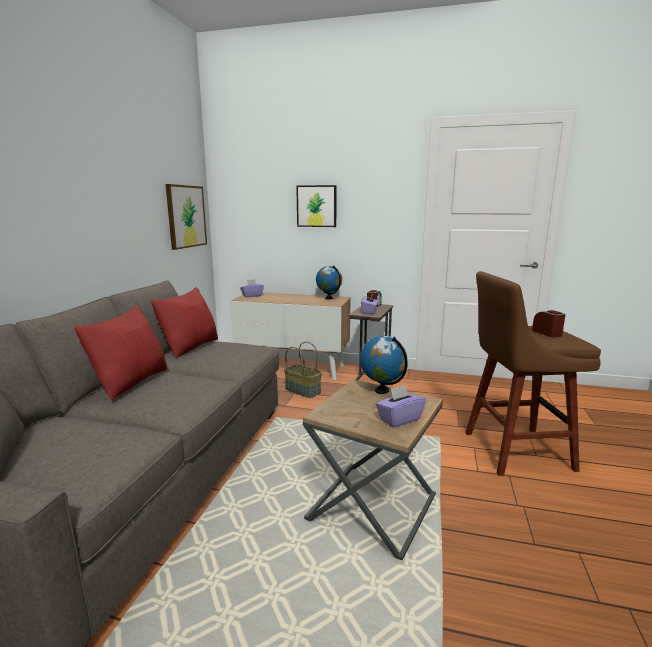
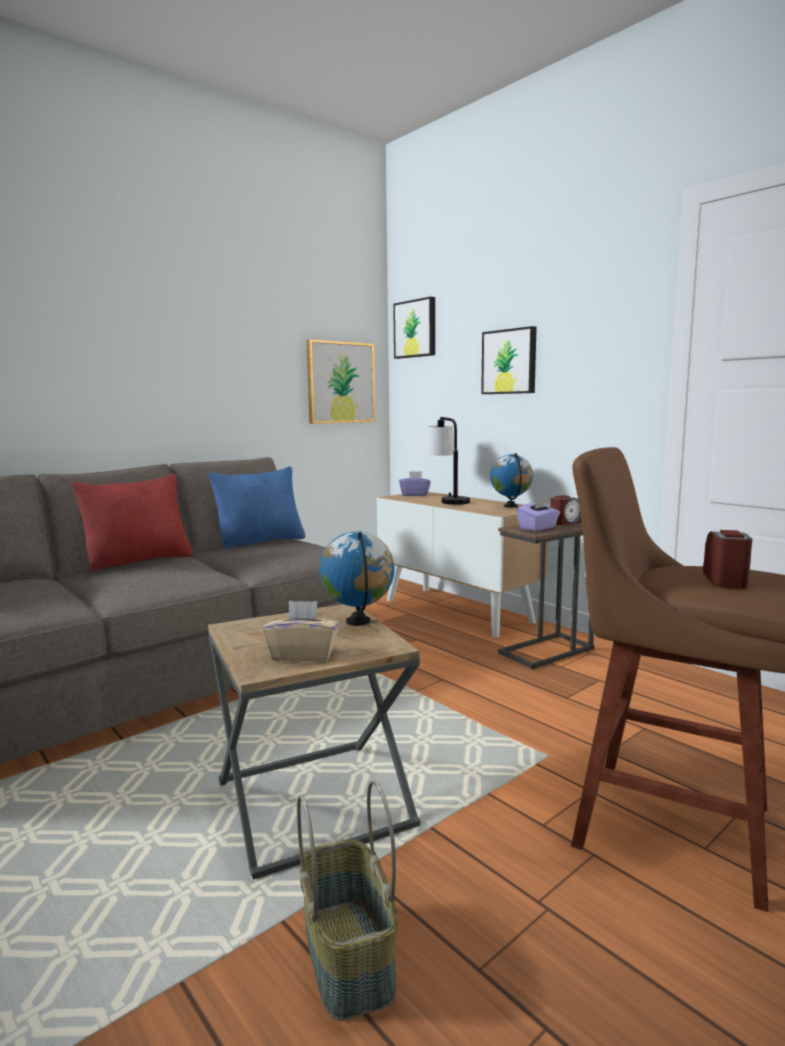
camera: 35 degrees right, 5 degrees down
(190, 347) = (261, 541): red pillow -> blue pillow
(235, 177) = (416, 329): none -> picture
(283, 298) = (447, 500): none -> table lamp
(303, 390) = (431, 640): basket -> basket (350, 957)
(399, 419) = (303, 655): purple tissue box -> beige tissue box

